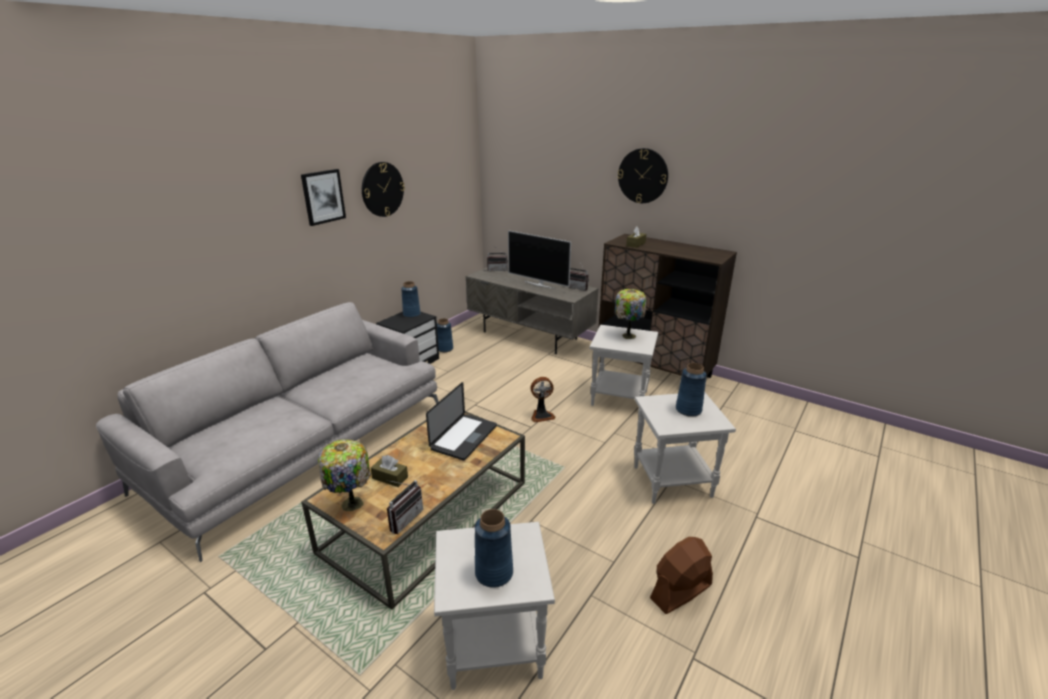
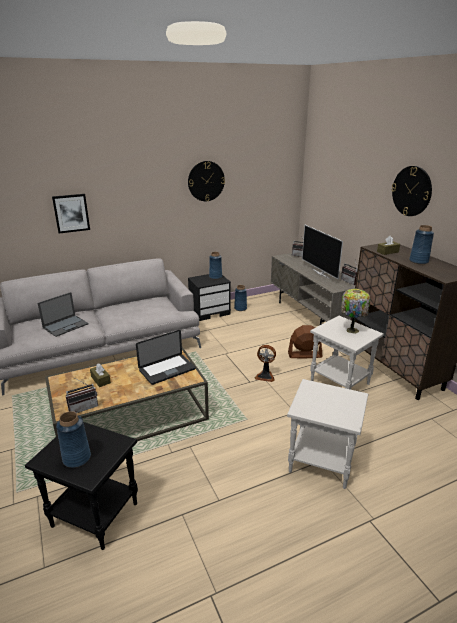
camera: 30 degrees right, 0 degrees up
(264, 425) = (66, 325): none -> laptop
(323, 197) = (155, 182): picture -> picture (71, 213)
(351, 505) = (65, 388): table lamp -> none
(493, 648) = (93, 515): white side table -> black side table
(680, 592) = (247, 545): brown fan -> brown fan (304, 355)
(688, 410) = (335, 403): blue vase -> blue vase (419, 261)

